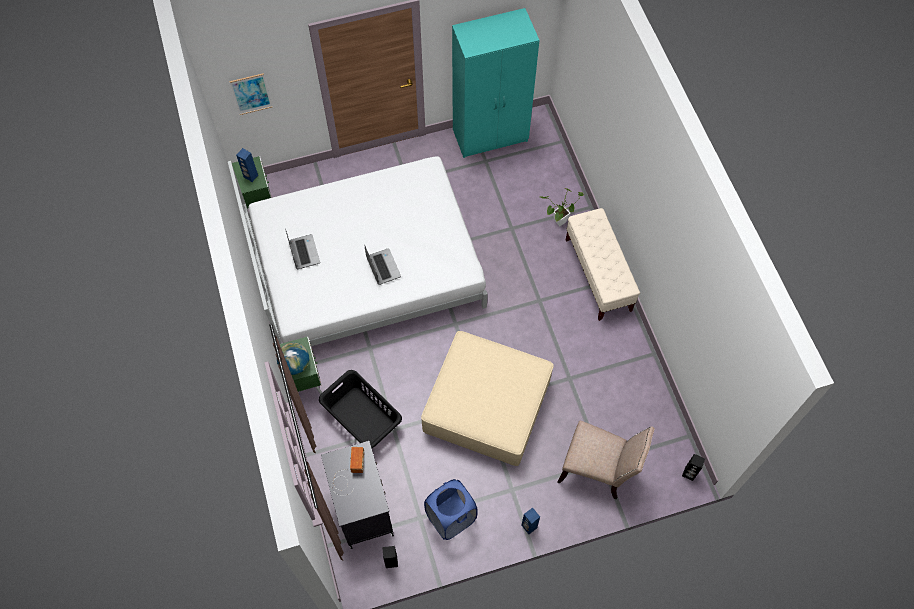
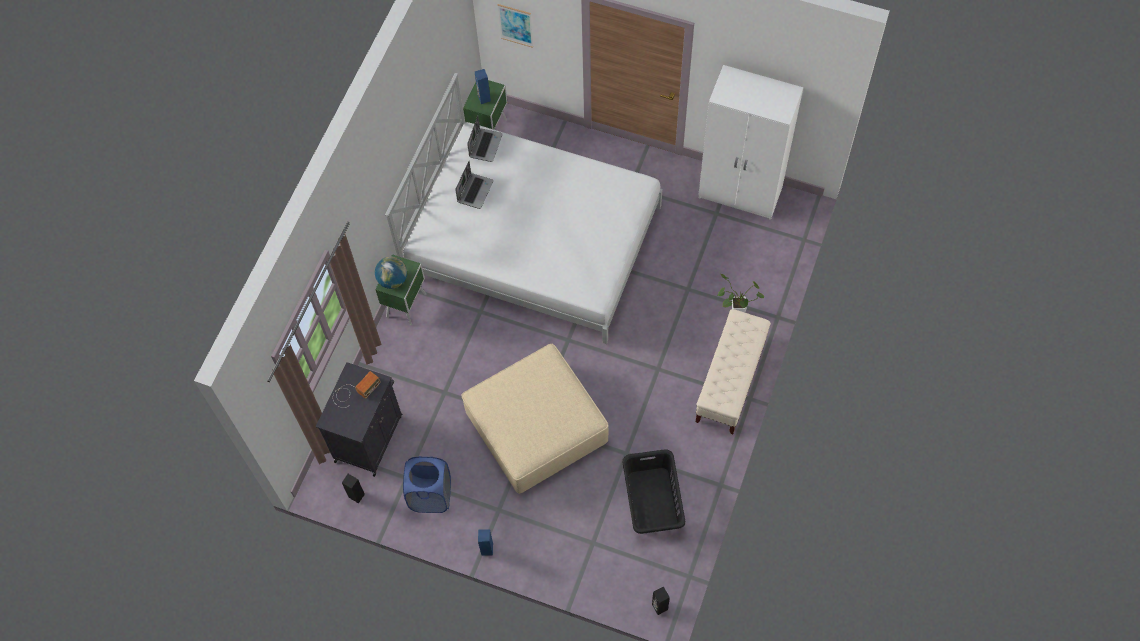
camera: 40 degrees right, 0 degrees up
(362, 418) = (426, 365): black laundry basket -> black laundry basket (652, 501)
(382, 267) = (528, 245): laptop -> laptop (485, 145)
(491, 136) = (741, 193): turquoise wardrobe -> white wardrobe
(597, 469) = (583, 546): beige chair -> none

